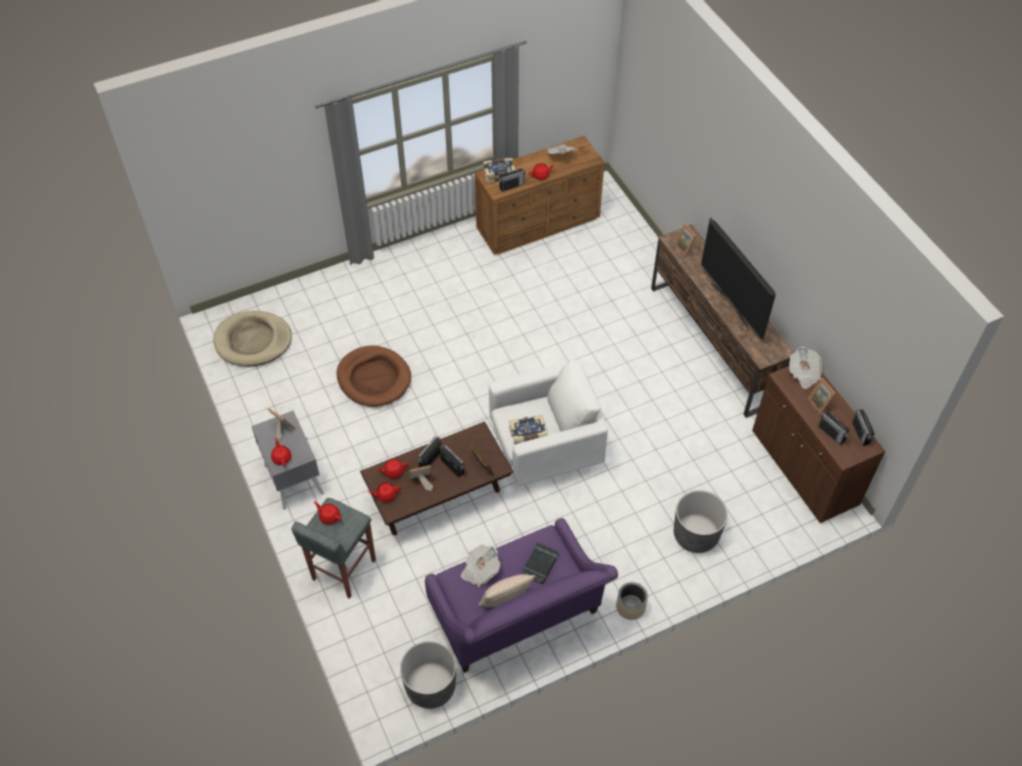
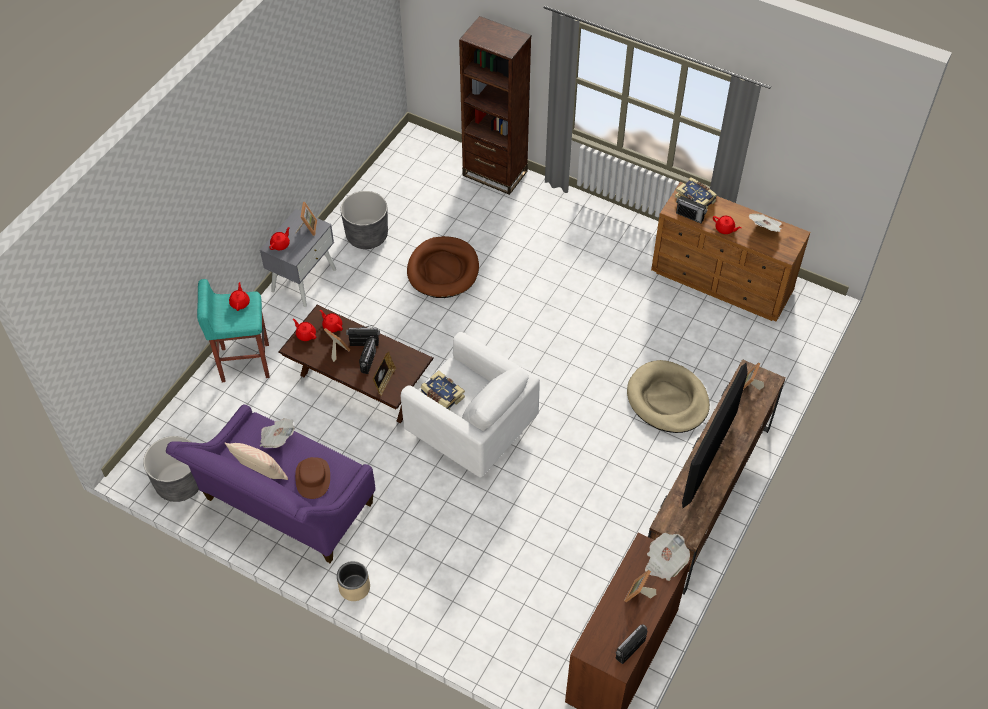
camera: 55 degrees right, 0 degrees up
(253, 341) = (413, 173): beige dog bed -> beige dog bed (667, 399)
(308, 290) = (495, 173): none -> brown bookcase
(343, 570) = (244, 362): grey stool -> turquoise stool
(540, 565) = (313, 478): black book -> brown hat
(696, 535) = (470, 600): grey planter -> grey planter (367, 236)
(831, 433) = (608, 623): radio -> none

